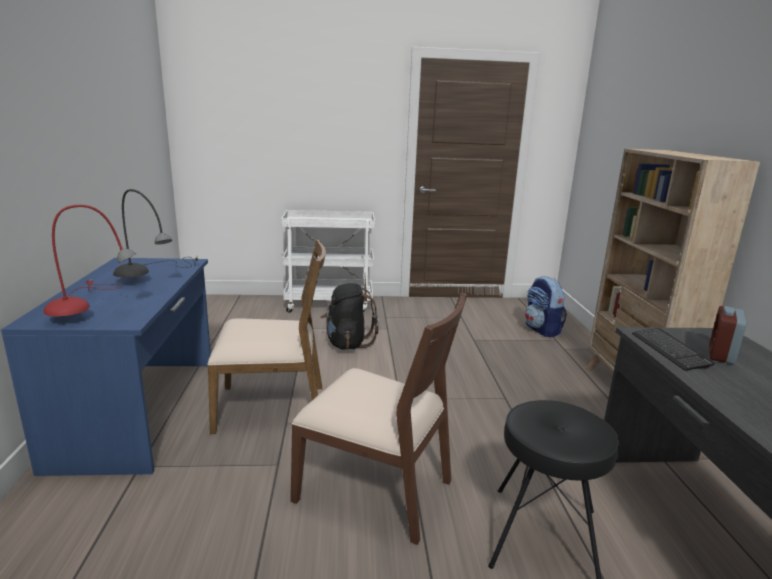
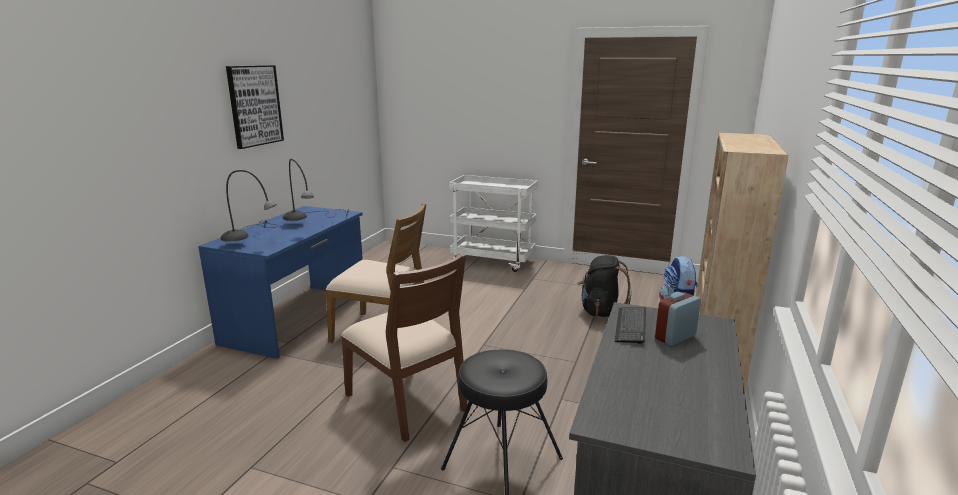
camera: 25 degrees right, 0 degrees up
(50, 114) = (254, 105): none -> picture
(89, 312) = (251, 241): red table lamp -> grey table lamp
(347, 343) = (479, 295): black backpack -> black backpack (600, 311)

